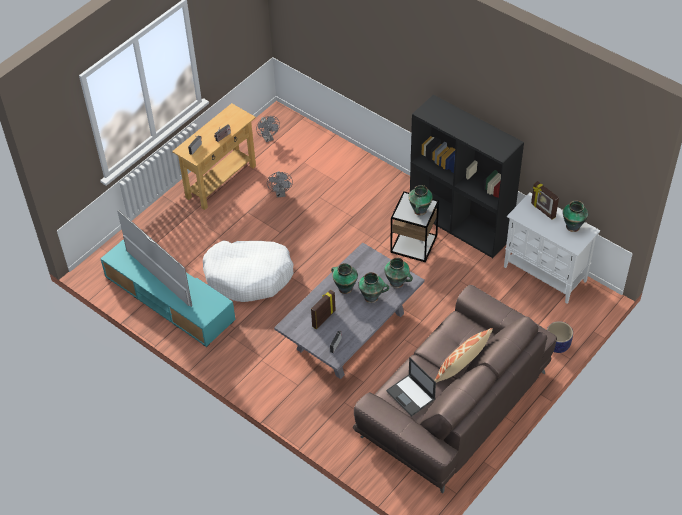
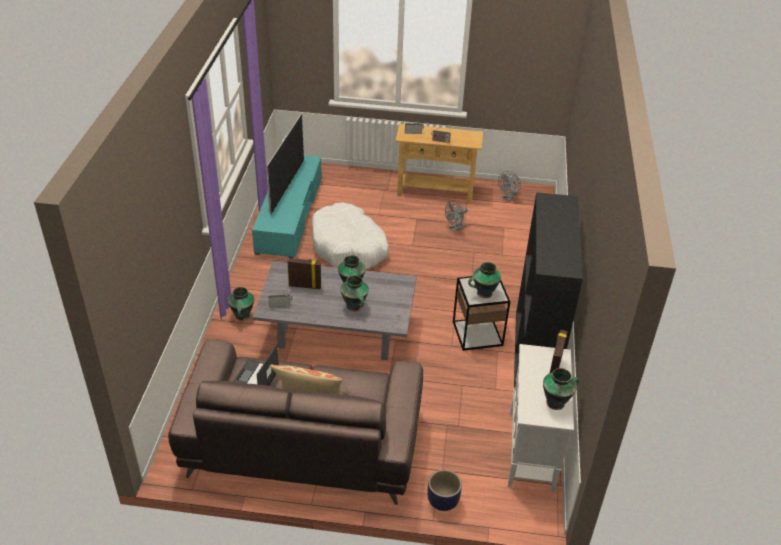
camera: 55 degrees right, 10 degrees down
(397, 283) = (386, 317): vase -> vase (242, 316)

